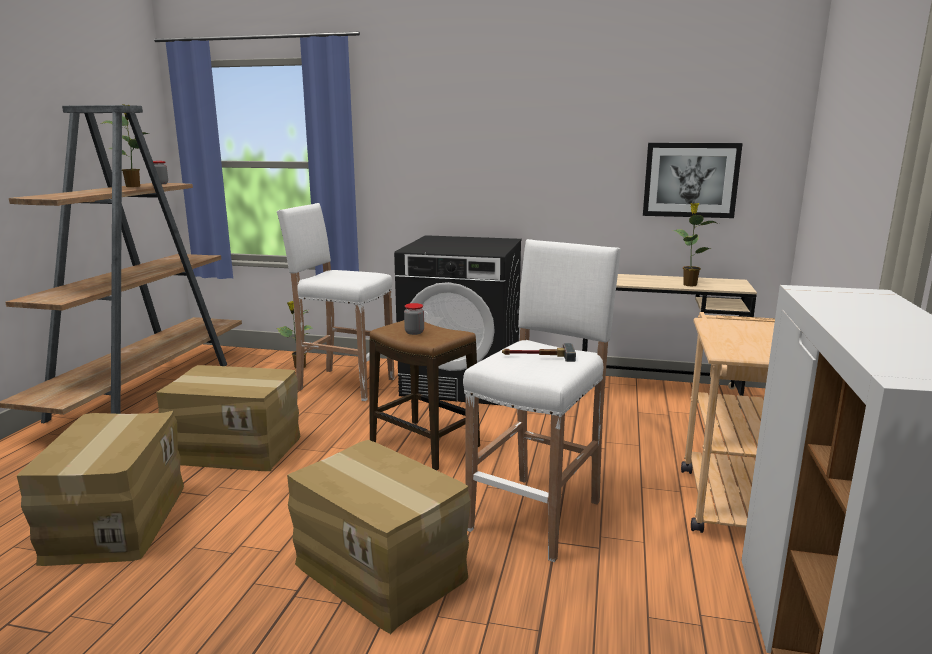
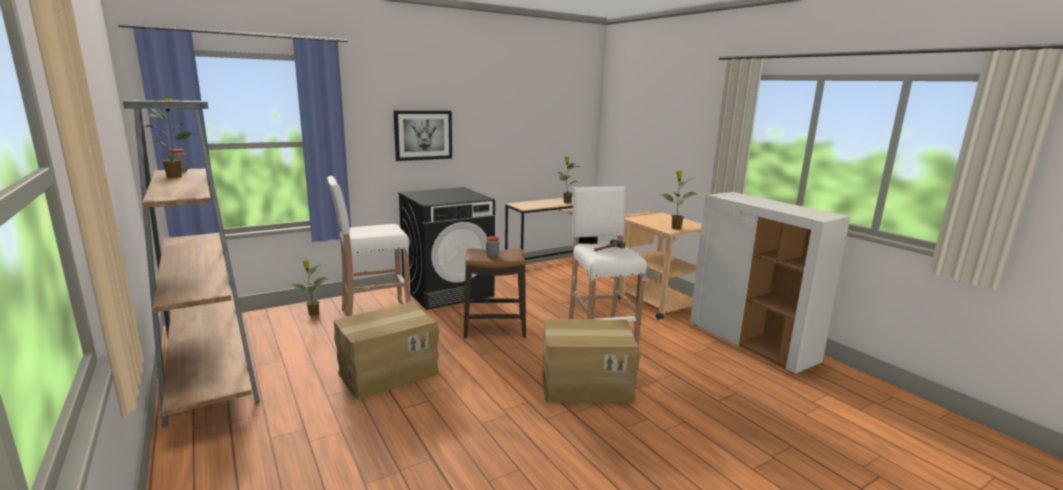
camera: 45 degrees left, 0 degrees up
(115, 522) = (403, 438): cardboard box -> none
(690, 180) = (552, 143): picture -> picture (423, 135)
(747, 353) = (675, 228): none -> potted plant

